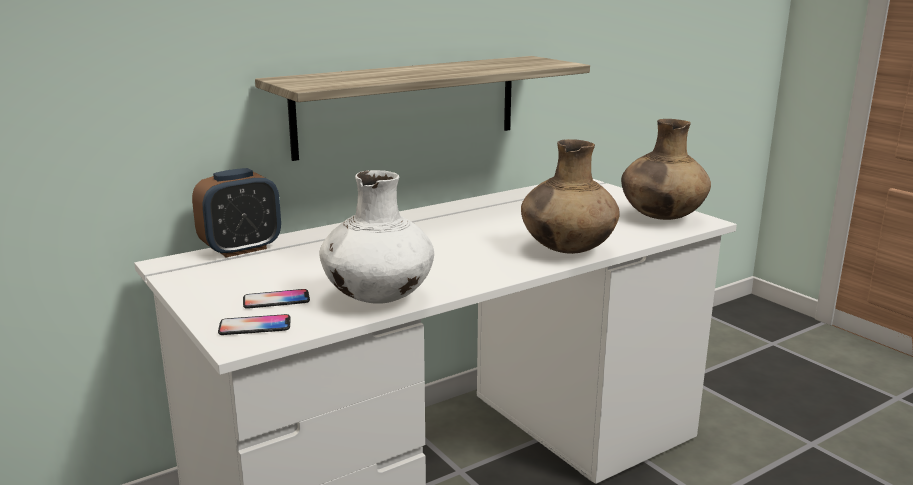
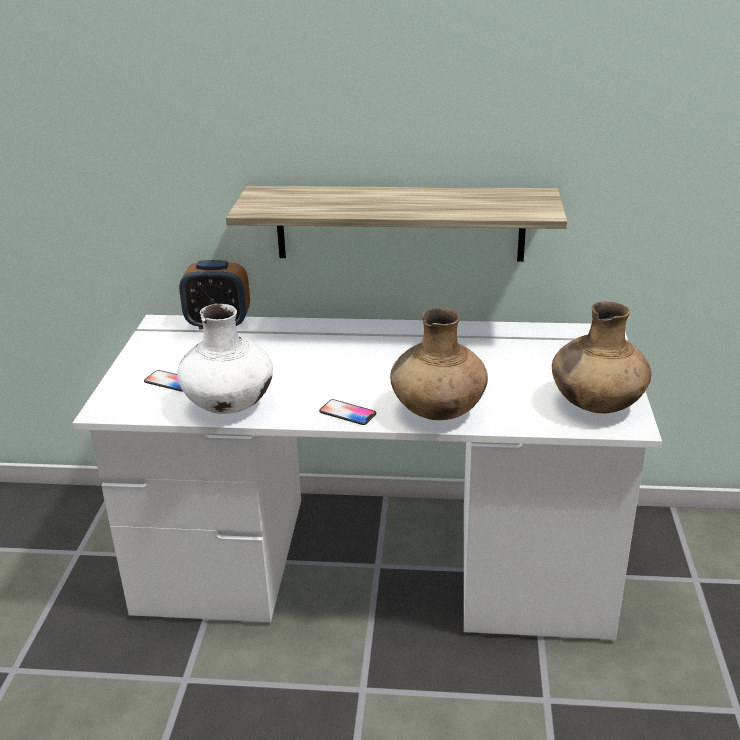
camera: 40 degrees right, 10 degrees up
(255, 326) = (128, 400): phone -> phone (347, 413)

